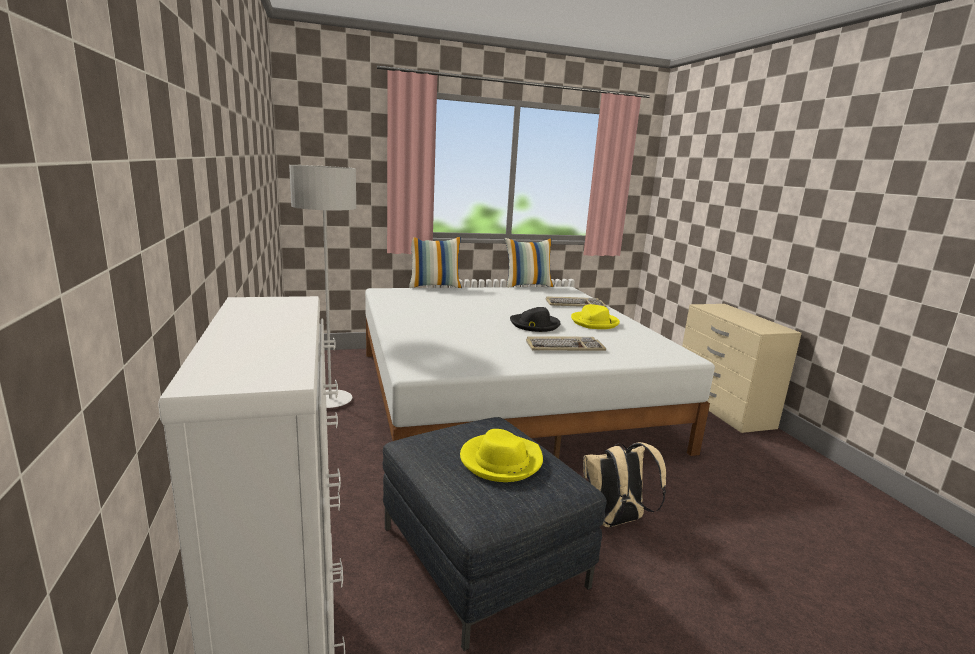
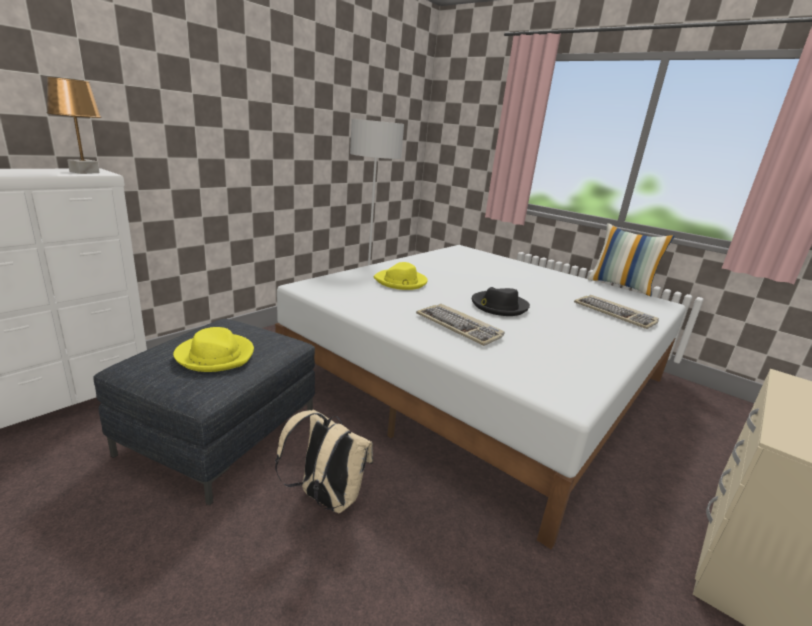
camera: 55 degrees right, 5 degrees up
(279, 306) = (84, 172): none -> brown table lamp
(434, 286) = (516, 258): pillow -> none
(595, 322) = (574, 331): yellow hat -> yellow hat (401, 282)

